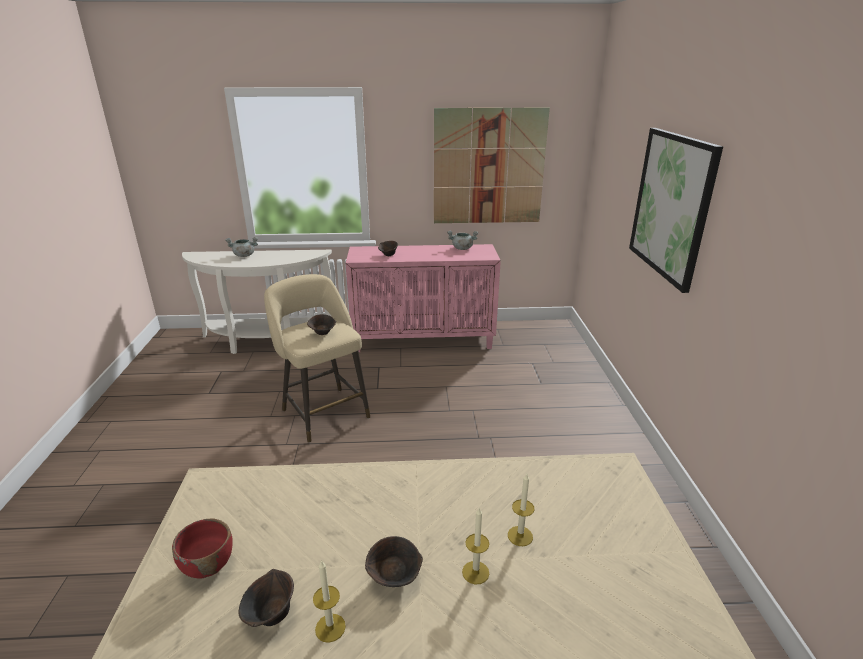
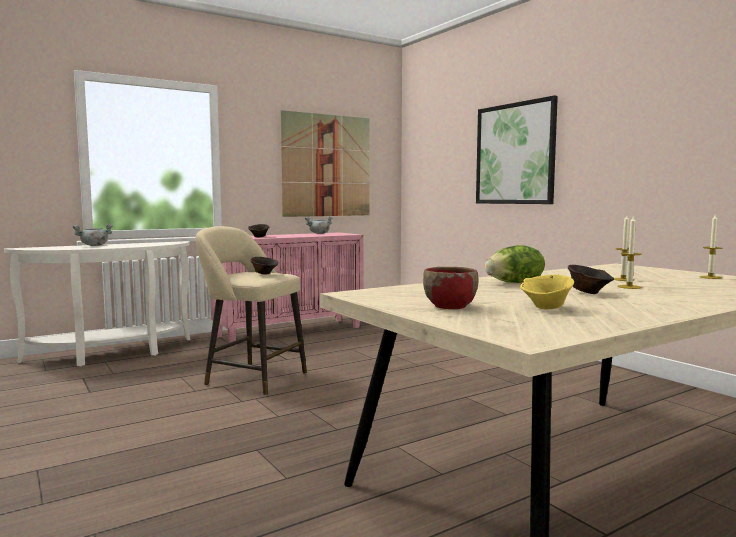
camera: 30 degrees left, 20 degrees down
(270, 615) = (546, 308): brown bowl -> yellow bowl
(330, 628) = (595, 304): candle -> candle (710, 277)
(385, 502) = (515, 283): none -> lettuce

